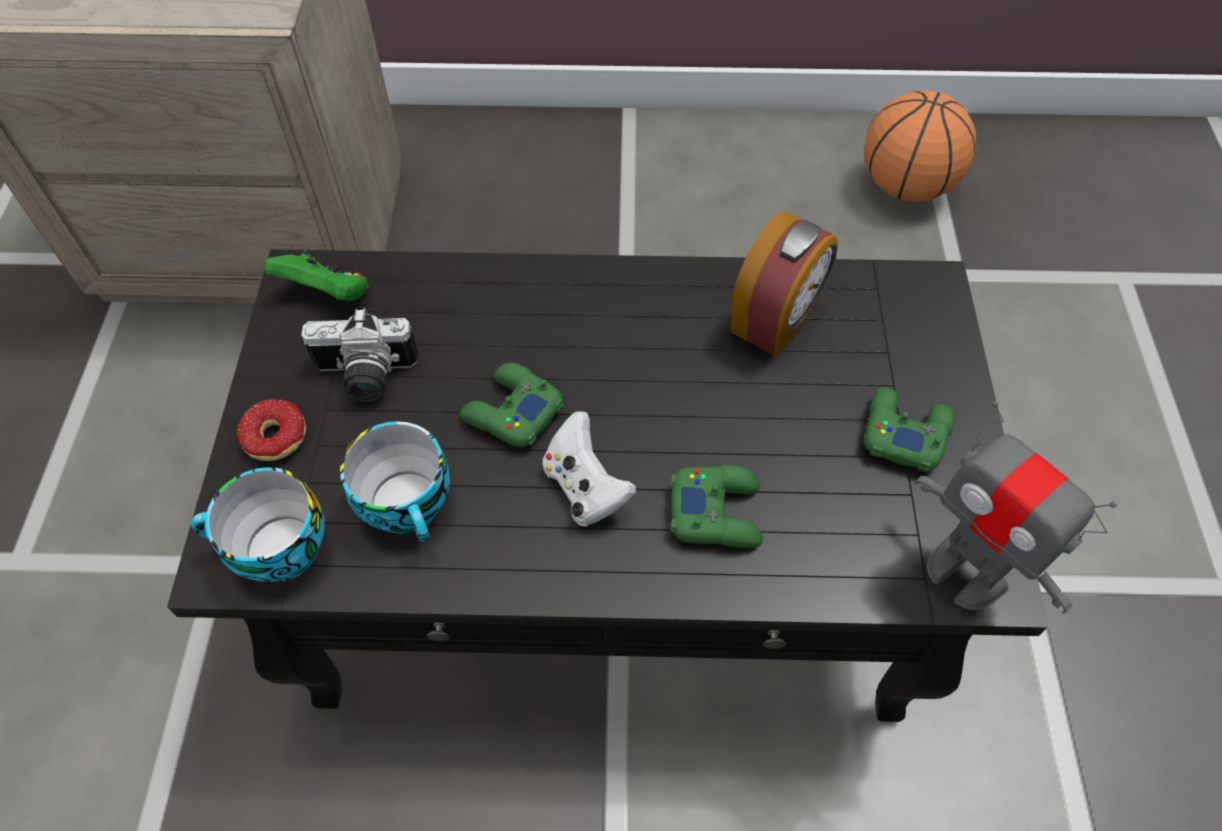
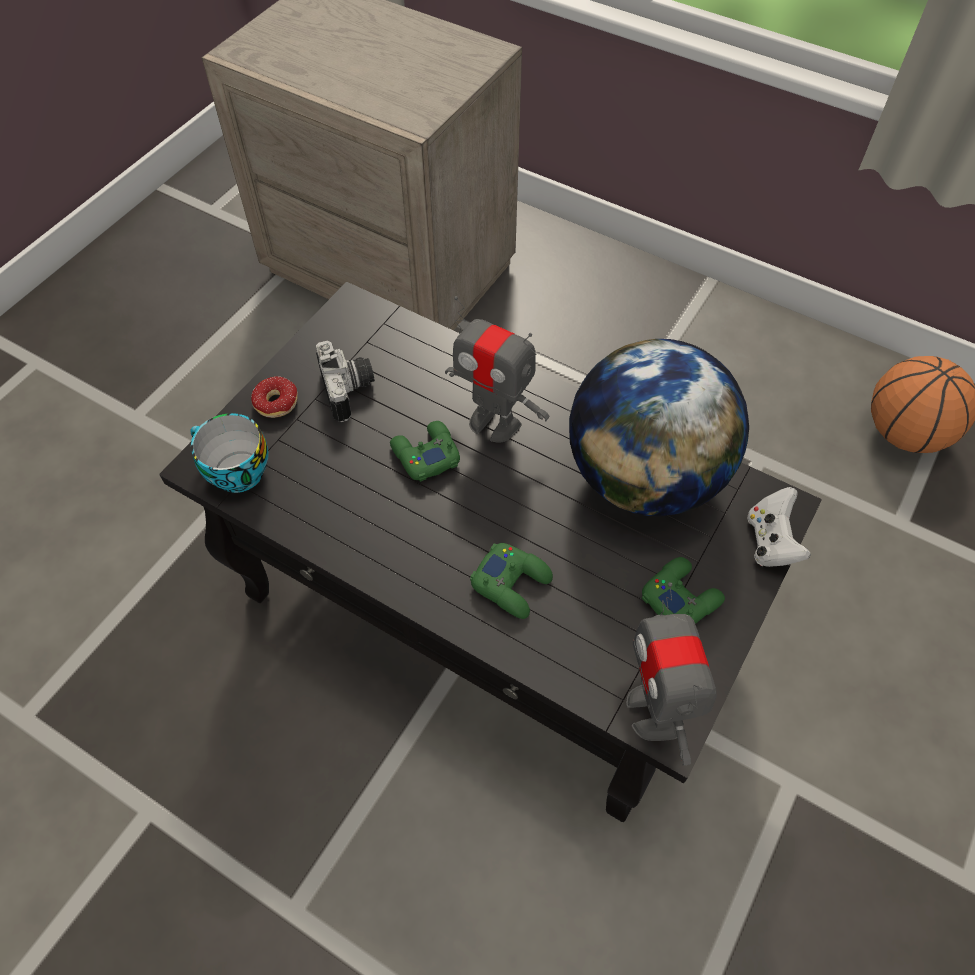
camera: 30 degrees right, 0 degrees up
(328, 295) = (361, 326): green game controller -> none
(365, 377) = (350, 390): camera -> camera turned 135 degrees counterclockwise
(411, 506) = (326, 483): cup -> none
(568, 337) = (494, 422): none -> toy robot
(585, 487) = (438, 525): white game controller -> white game controller (770, 541)
(775, 320) = (645, 476): alarm clock -> globe

